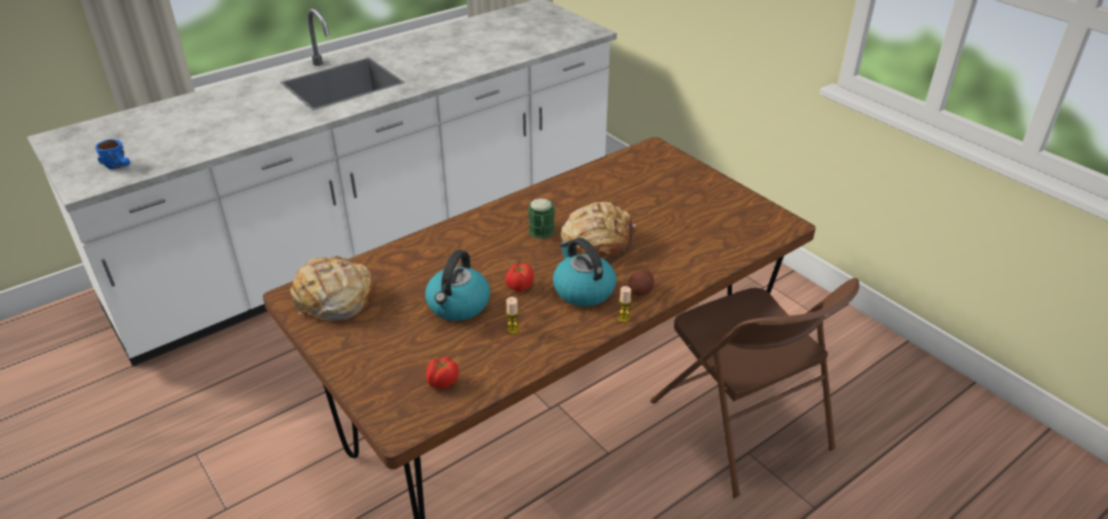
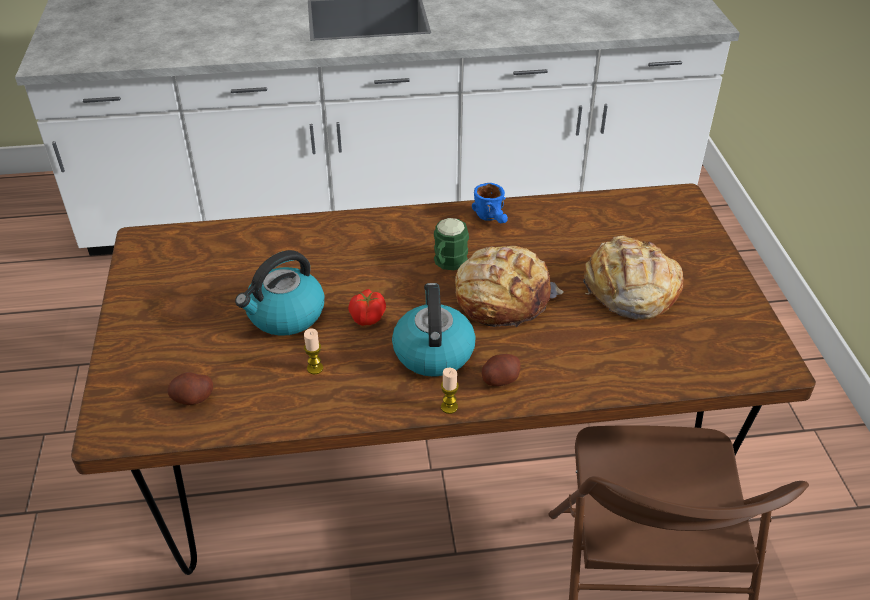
camera: 30 degrees right, 5 degrees up
(121, 166) = (91, 51): blue mug -> blue mug (494, 219)
(333, 299) = (175, 259): bread -> bread (629, 290)
(442, 382) = (193, 398): tomato -> potato

